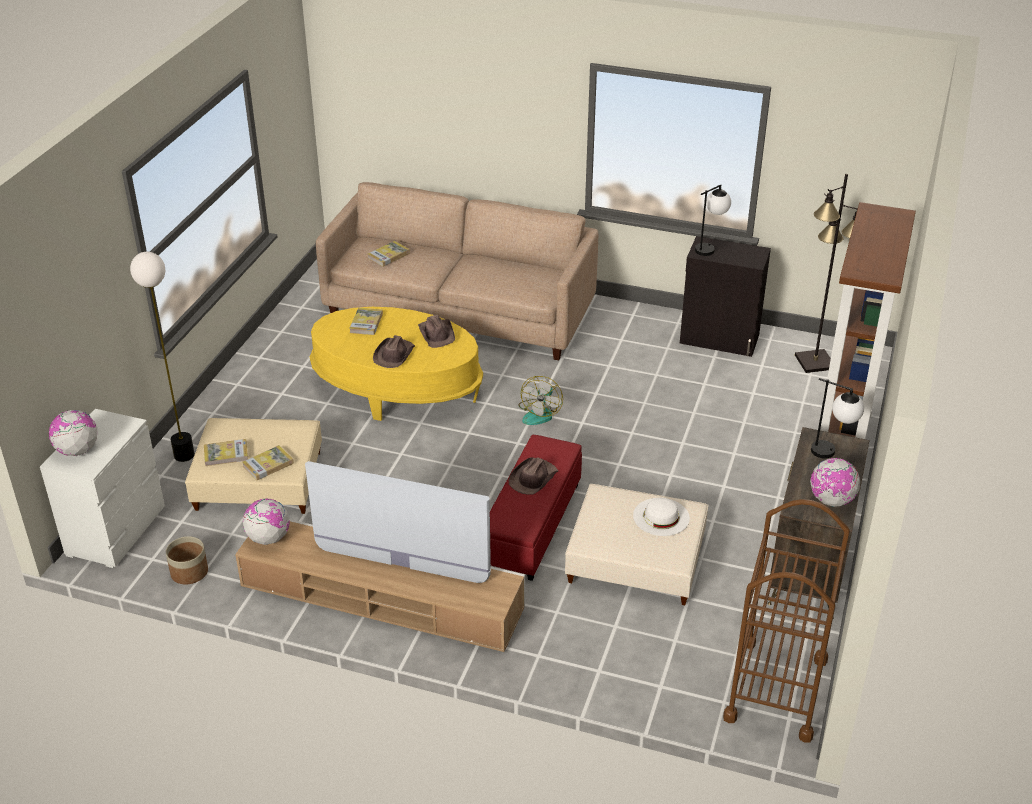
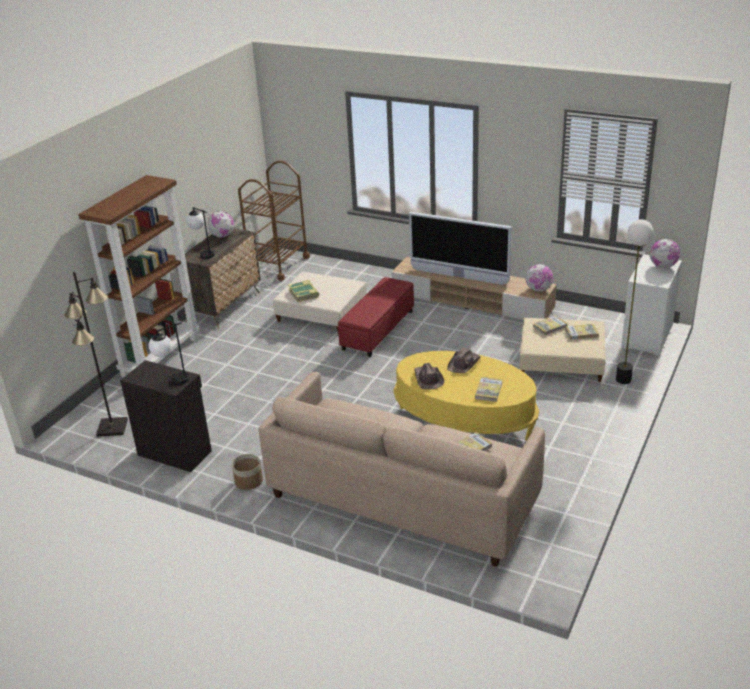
camera: 170 degrees left, 5 degrees down
(189, 572) = (589, 315): planter -> planter (248, 481)
(533, 478) = (375, 303): brown hat -> none
(540, 413) = (352, 397): fan -> none
(661, 516) = (304, 293): white hat -> book

